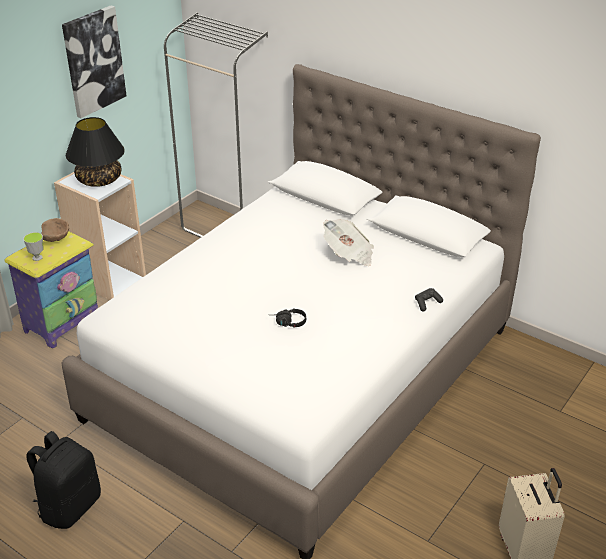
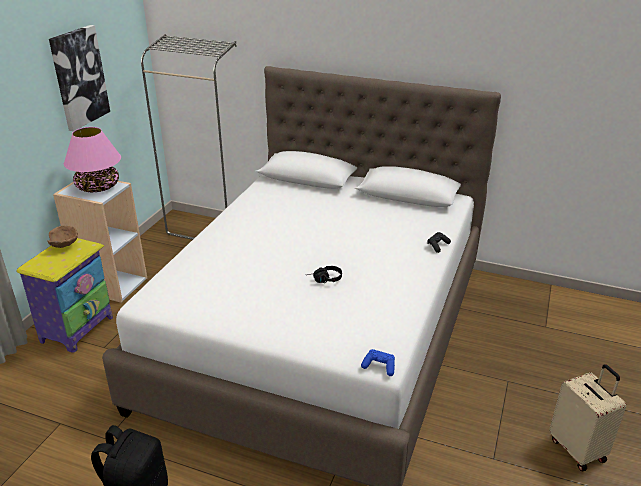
camera: 15 degrees left, 5 degrees down
(37, 258) = (51, 263): cup -> none
(99, 180) = (97, 187): black table lamp -> pink table lamp
(298, 425) = (379, 366): none -> blue game controller
(349, 254) = (351, 218): newspaper -> none

